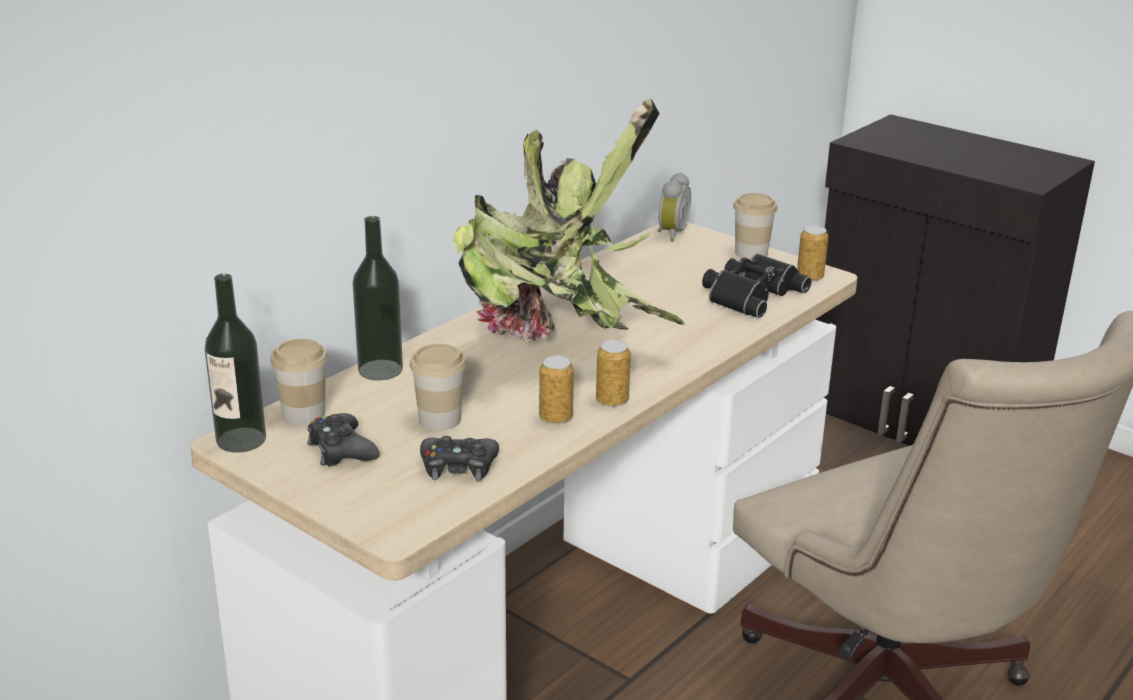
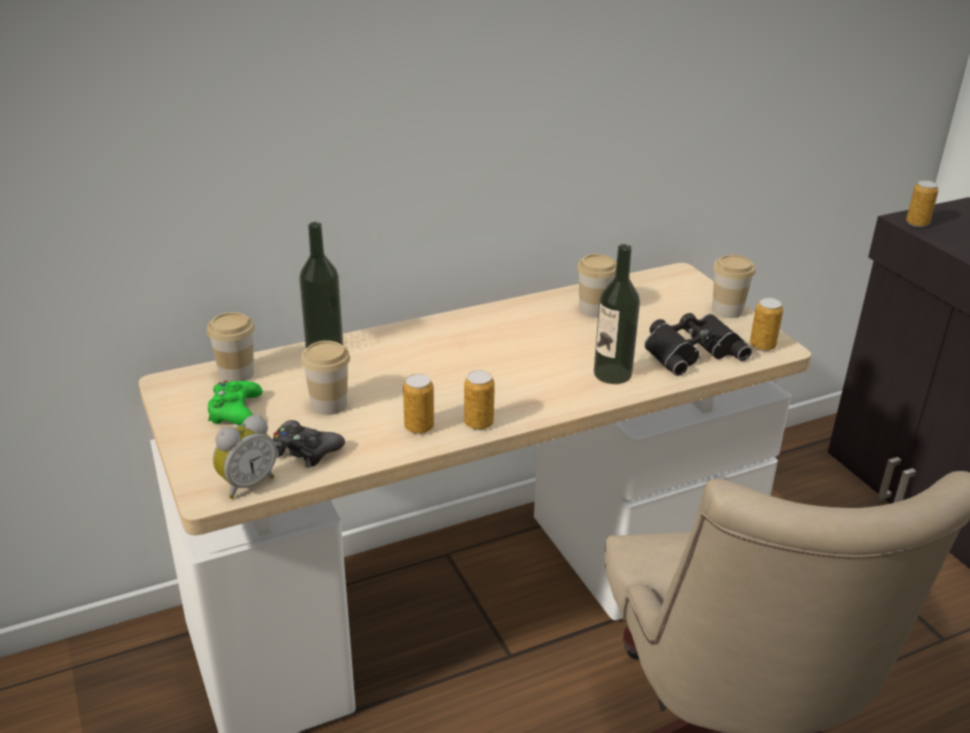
camera: 25 degrees right, 5 degrees up
(241, 440) = (175, 383): bottle -> bottle (612, 374)
(341, 450) = (235, 411): black game controller -> green game controller
(557, 347) = (478, 362): potted plant -> none
(626, 277) = (594, 310): none -> cup
(670, 233) = (669, 276): alarm clock -> alarm clock (247, 483)
(869, 143) = (917, 223): none -> can

